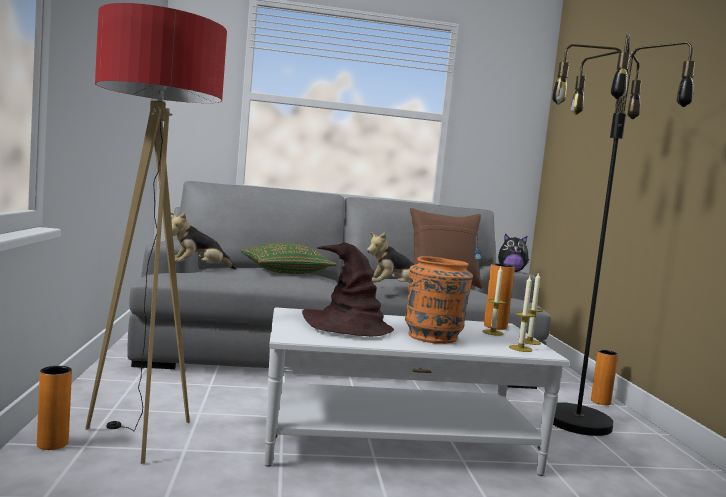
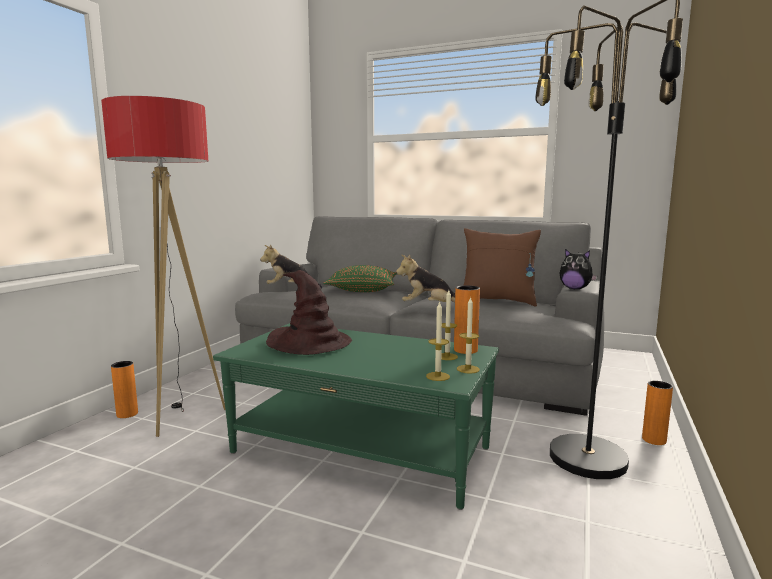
camera: 30 degrees right, 5 degrees up
(398, 442) = (361, 451): white coffee table -> green coffee table
(434, 337) = (369, 358): orange vase -> none

